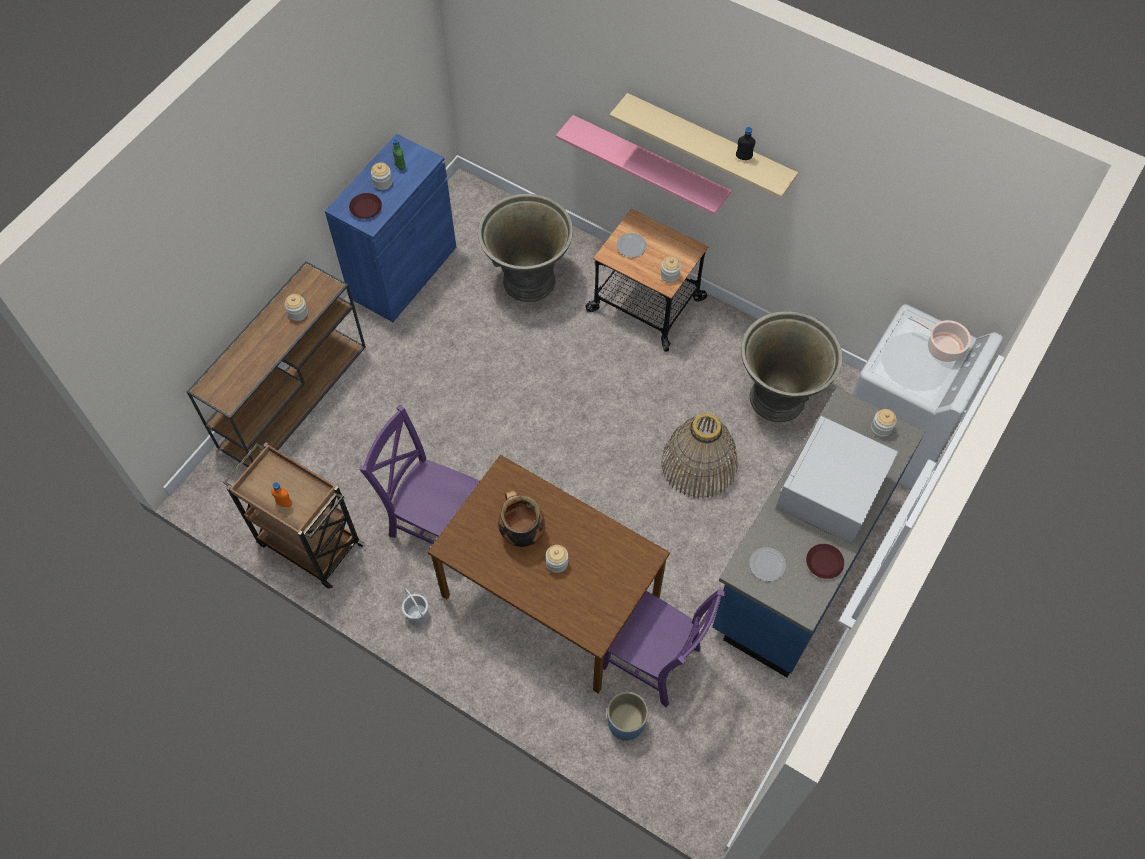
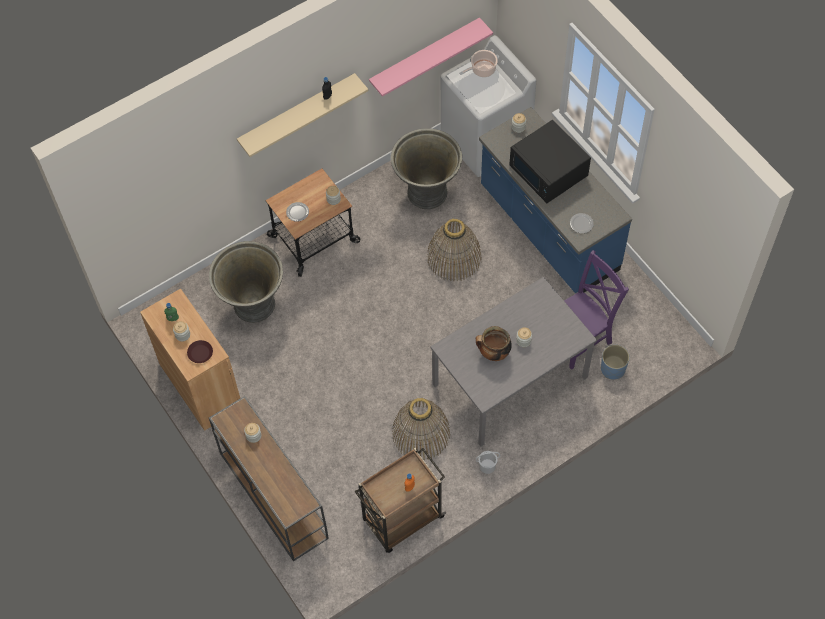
camera: 65 degrees left, 0 degrees up
(403, 272) = (201, 385): blue cabinet -> brown cabinet
(432, 520) = (421, 433): purple chair -> basket
(552, 596) = (510, 380): brown dining table -> grey dining table
(649, 163) = (263, 163): pink shelf -> pink shelf (424, 56)
(824, 563) = (593, 194): brown plate -> none
(830, 492) = (549, 171): white microwave -> black microwave

